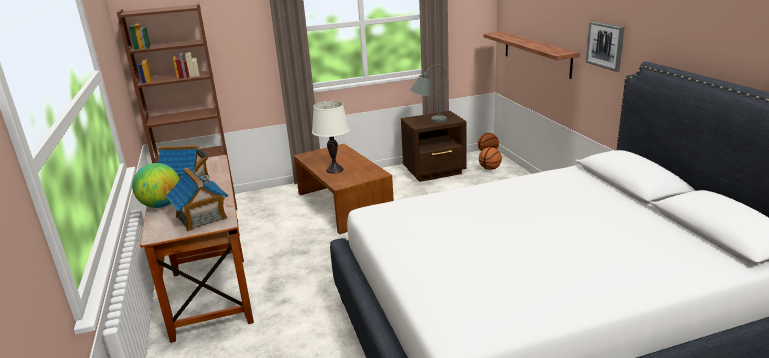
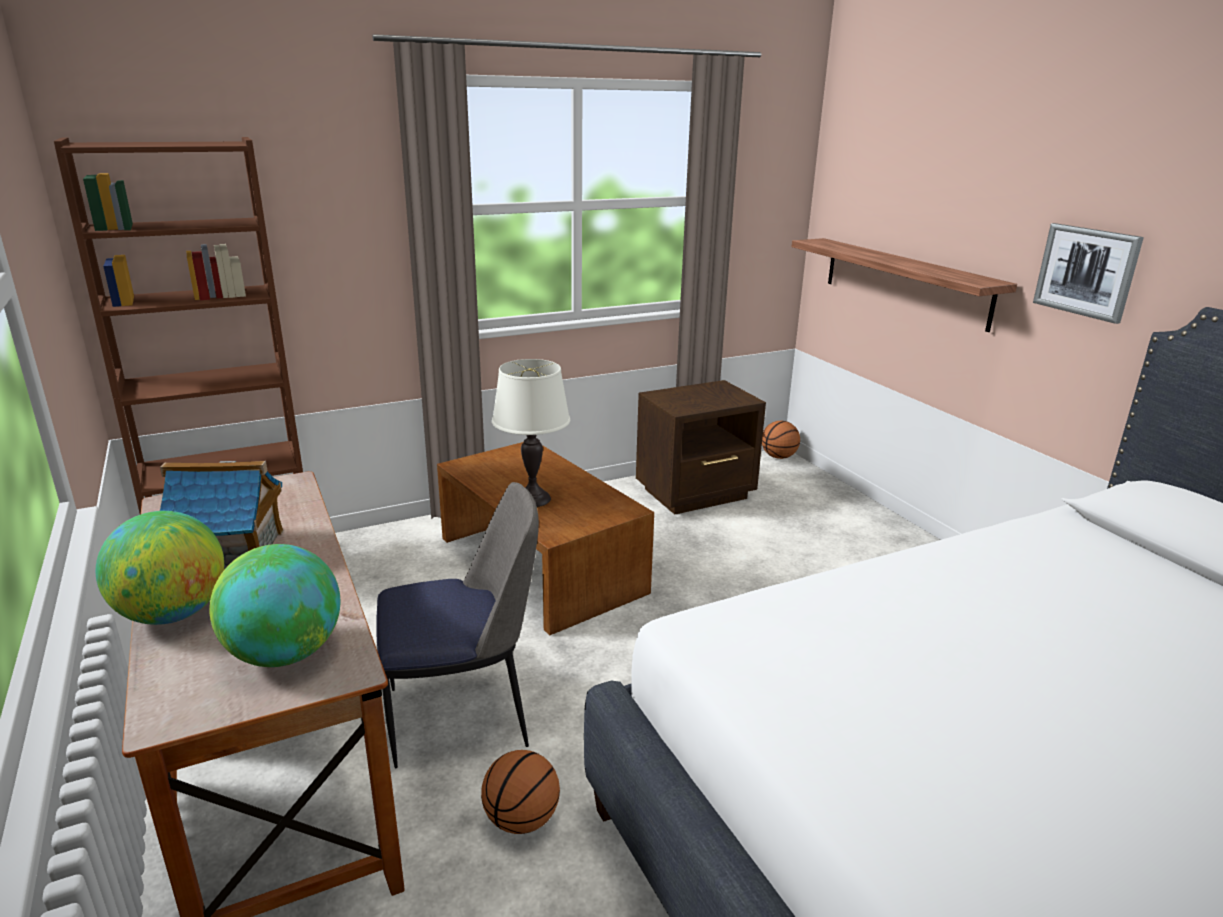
camera: 10 degrees left, 0 degrees up
(201, 218) = (285, 654): toy house -> globe
(291, 264) = (463, 715): none -> chair
(428, 121) = (694, 400): grey table lamp -> none
(489, 169) = (794, 489): basketball -> basketball (521, 820)

